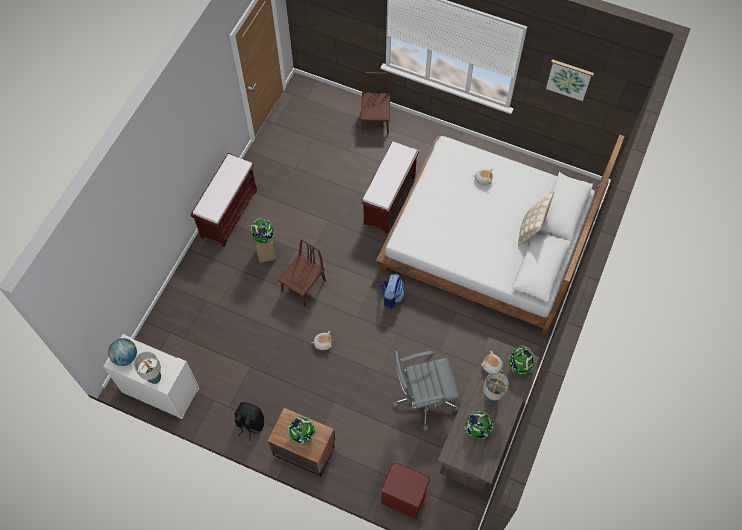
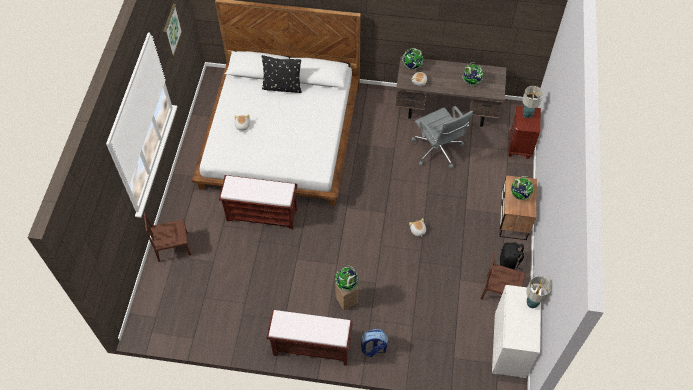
camera: 105 degrees left, 5 degrees down
(125, 357) = (523, 336): globe -> none
(303, 286) = (370, 260): brown chair -> brown chair (500, 292)
(391, 296) = (358, 191): backpack -> backpack (373, 348)
(491, 398) = (445, 78): table lamp -> table lamp (527, 115)
(531, 228) = (282, 87): beige pillow -> black pillow

